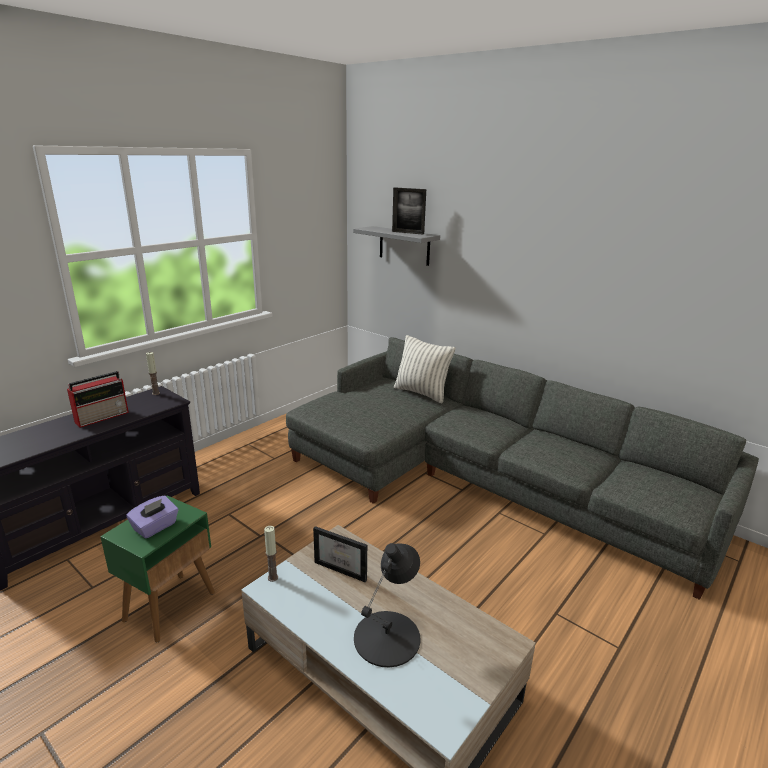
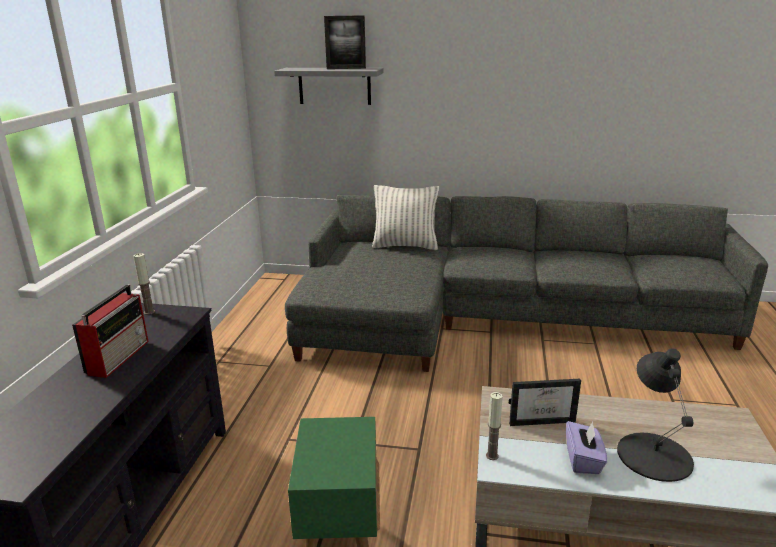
camera: 30 degrees left, 0 degrees up
(155, 527) = (341, 453): purple tissue box -> purple tissue box (583, 460)

